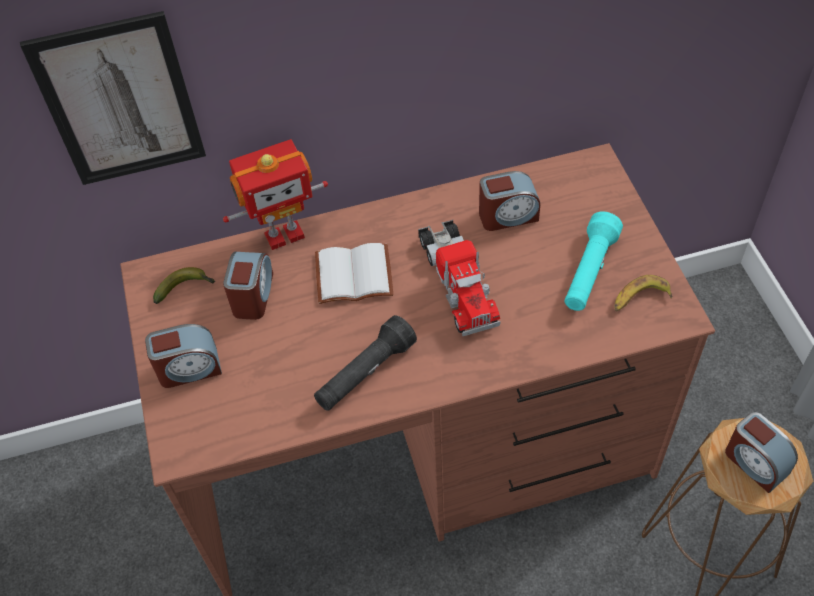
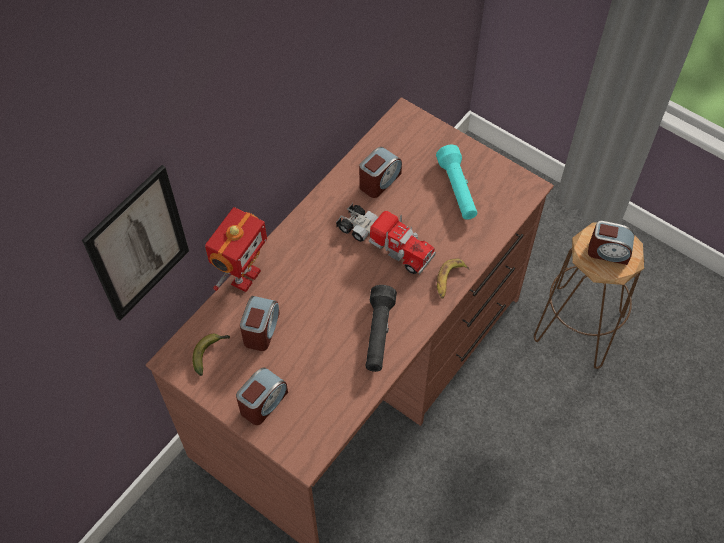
camera: 40 degrees left, 5 degrees up
(253, 295) = (261, 330): alarm clock -> alarm clock turned 45 degrees clockwise
(355, 273) = (315, 275): white book -> none
(640, 299) = (499, 190): banana -> banana (449, 280)

